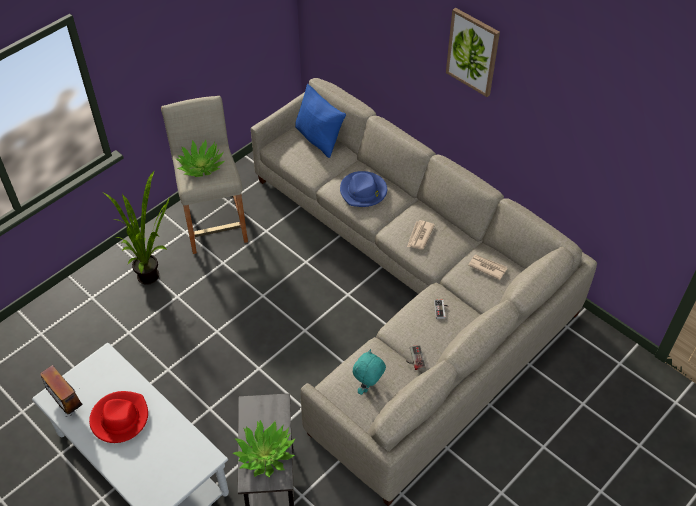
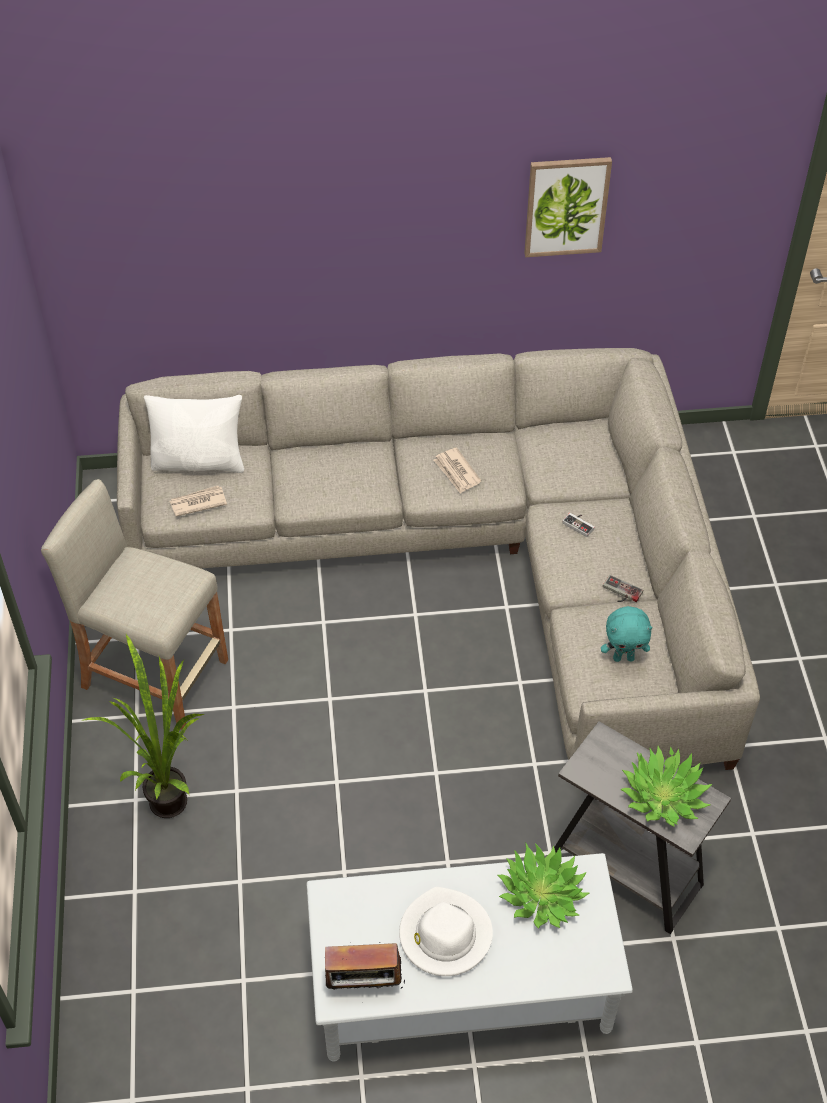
camera: 50 degrees left, 0 degrees up
(119, 418) = (444, 935): red hat -> white hat
(201, 166) = (144, 592): potted plant -> potted plant (542, 894)
(319, 139) = (200, 461): blue pillow -> white pillow
(363, 191) = (334, 476): blue hat -> none
(368, 387) = (623, 657): turquoise plush toy -> turquoise plush toy turned 75 degrees counterclockwise
(473, 52) = (403, 195): picture -> picture (566, 206)
(487, 267) = (560, 447): newspaper -> newspaper (197, 502)

